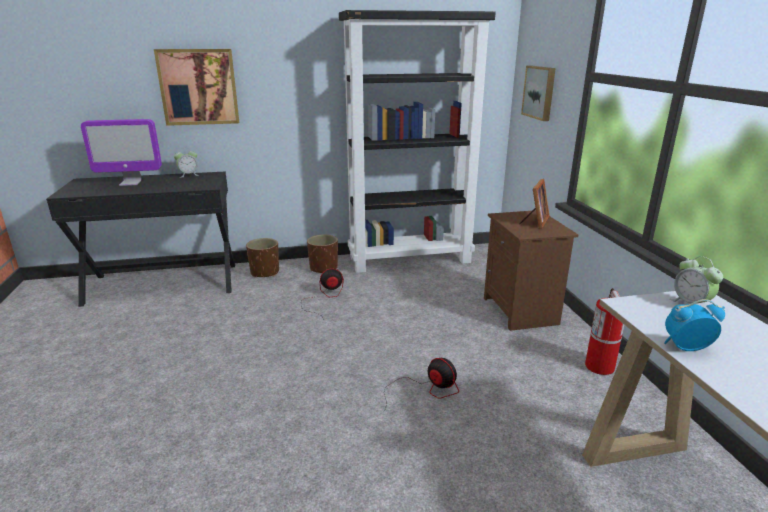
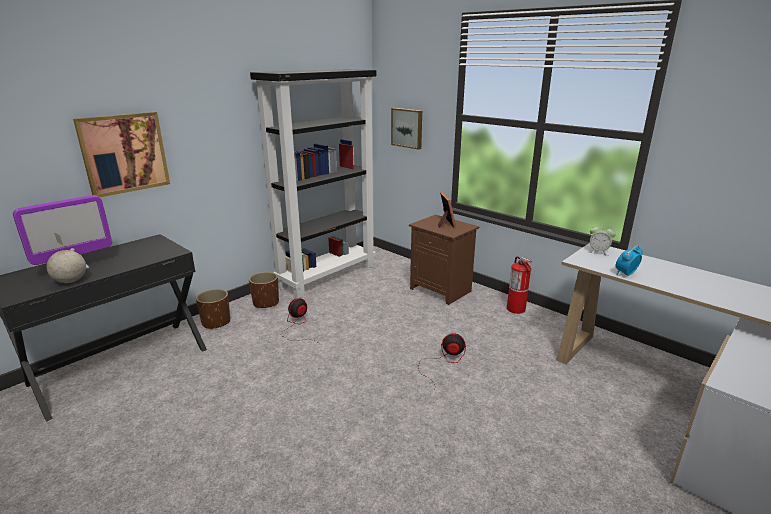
camera: 35 degrees left, 0 degrees up
(109, 191) = (70, 281): none -> globe
(188, 175) = (127, 245): alarm clock -> none

